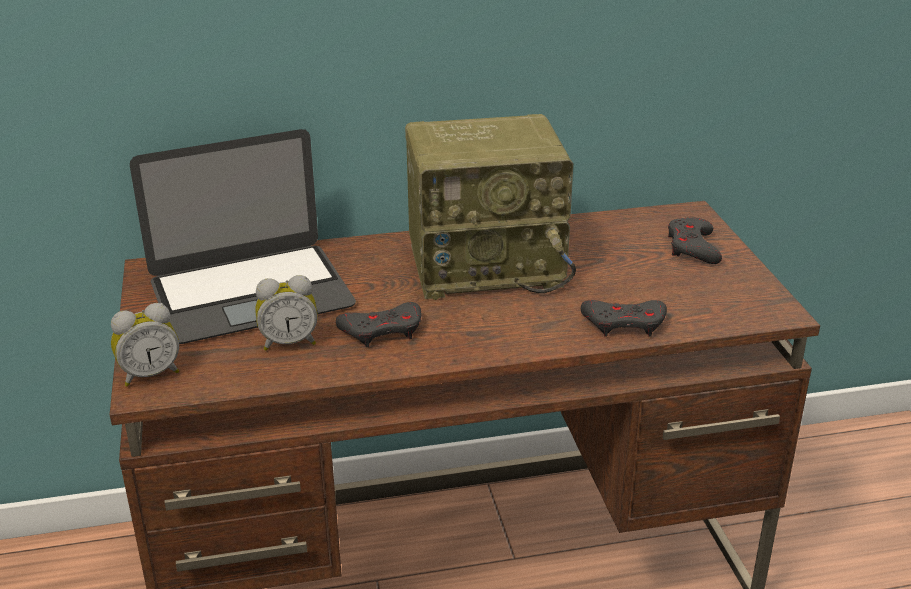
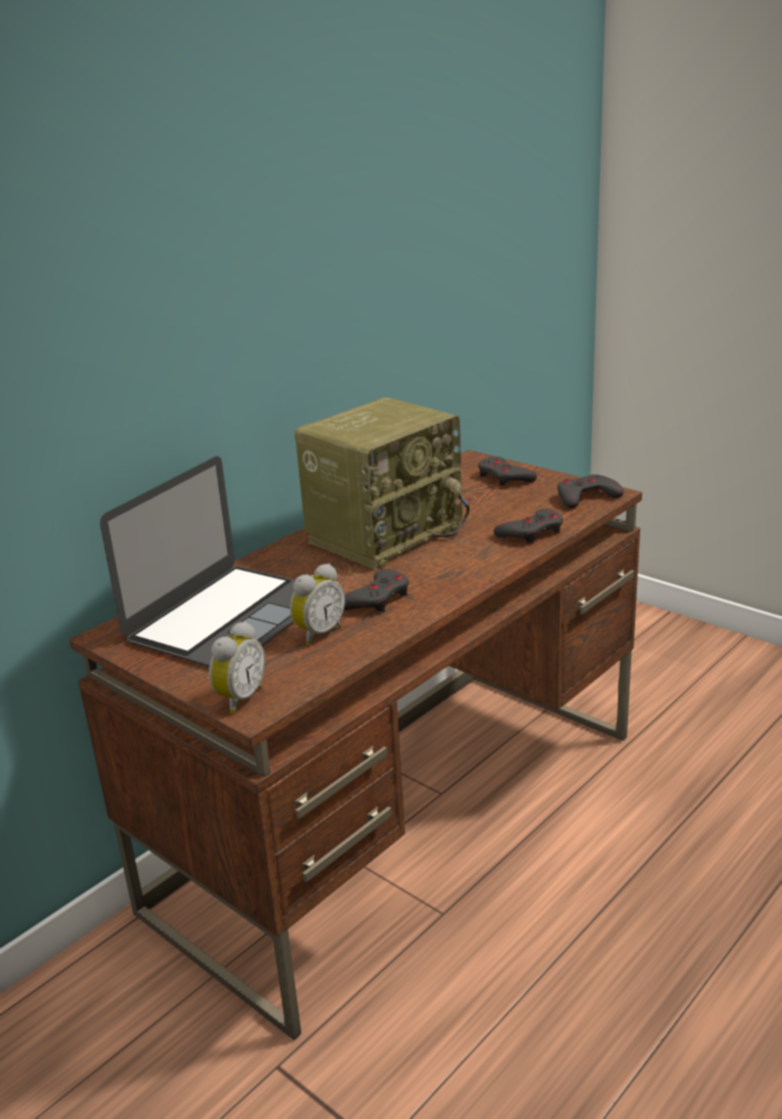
camera: 35 degrees left, 5 degrees down
(744, 306) = (586, 497): none -> grey game controller

